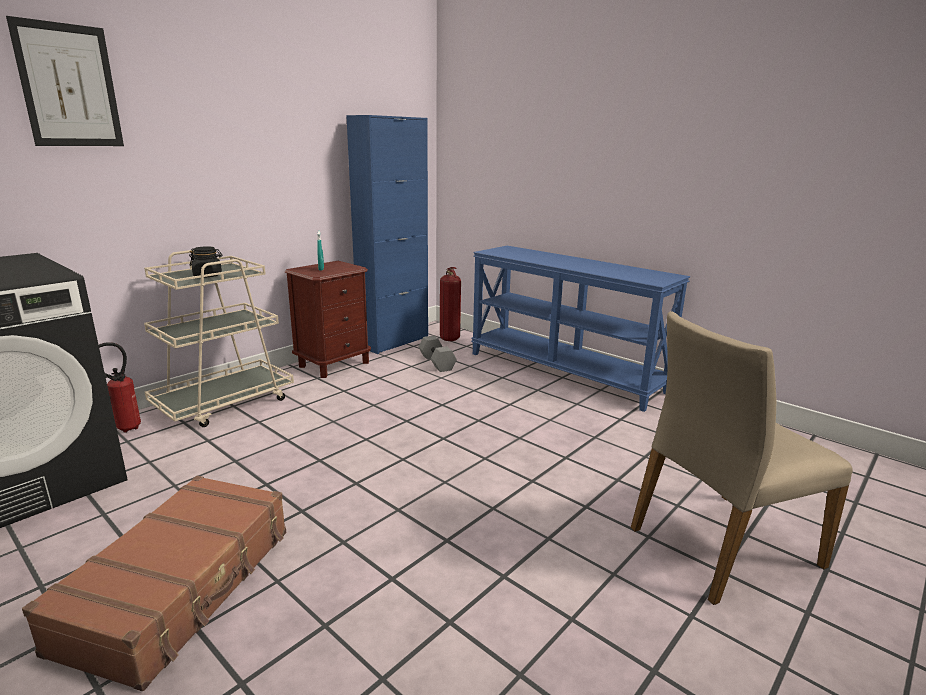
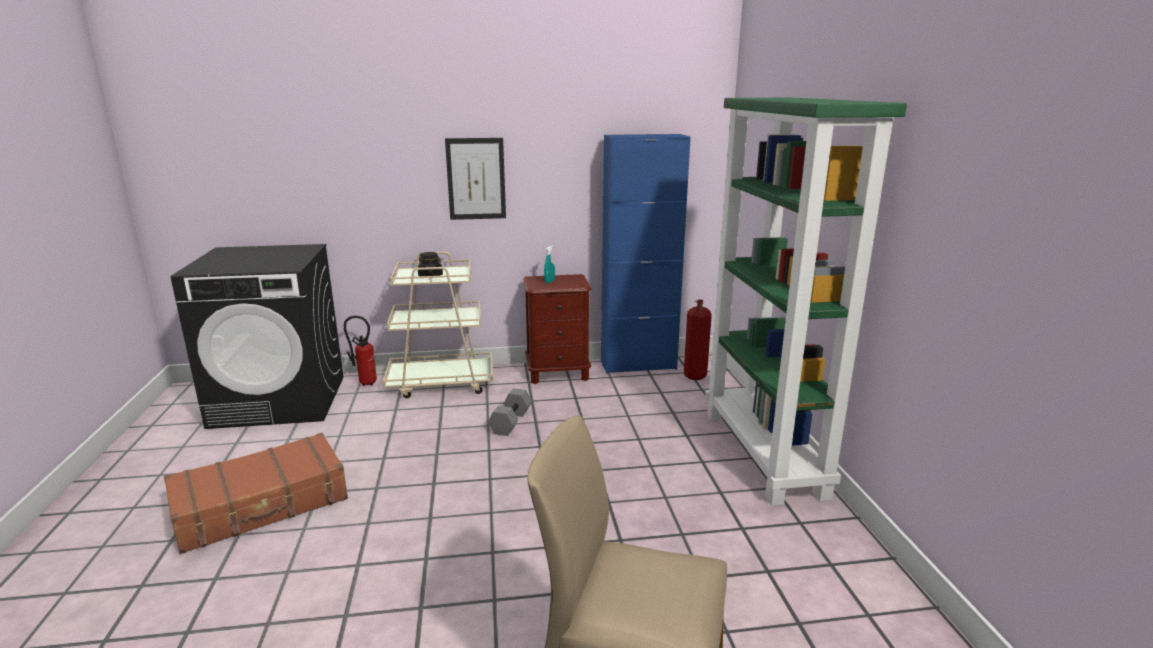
camera: 40 degrees right, 0 degrees up
(69, 86) = (359, 125): picture -> picture (476, 179)
(436, 363) = (645, 398): grey dumbbell -> grey dumbbell (510, 421)
(564, 372) = (764, 453): blue console table -> green bookcase

